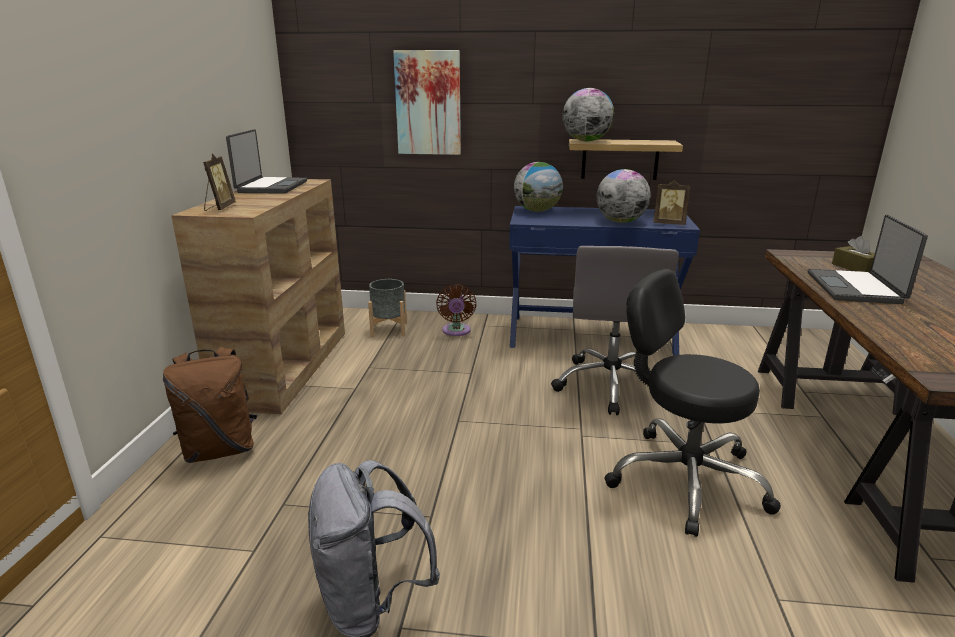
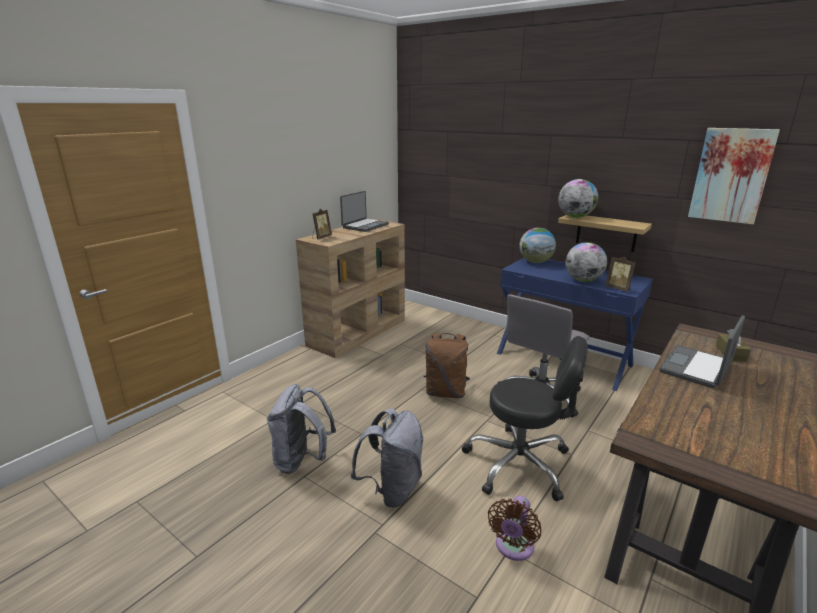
camera: 30 degrees right, 0 degrees up
(220, 449) = (295, 368): brown backpack -> brown backpack (446, 392)
(388, 329) = (432, 323): grey planter -> none
(428, 103) = (478, 179): picture -> picture (731, 175)
(456, 331) = (472, 334): brown fan -> brown fan (513, 548)
(557, 584) = (392, 489): none -> grey backpack
(679, 477) = (523, 465): black office chair -> black office chair turned 135 degrees clockwise

